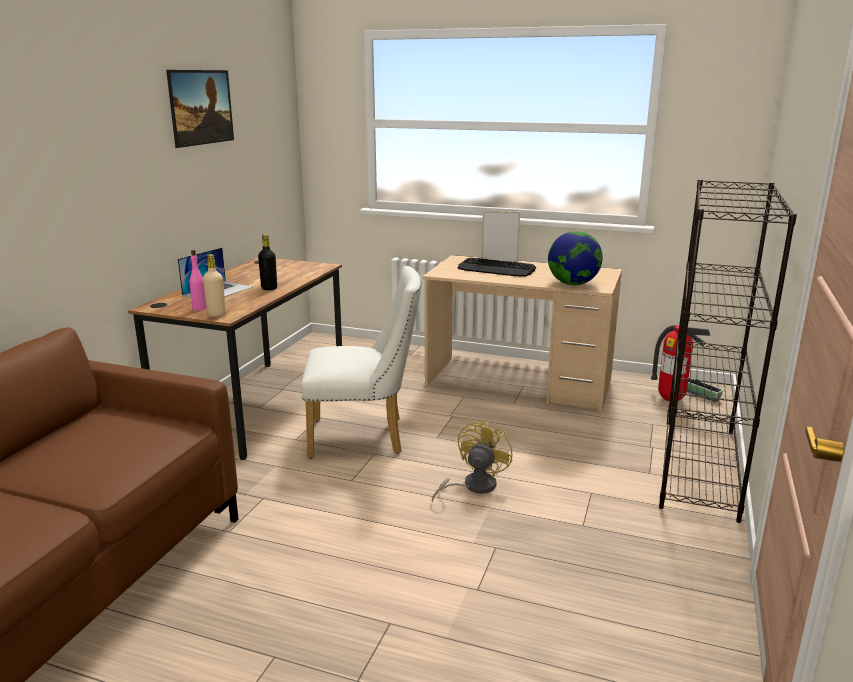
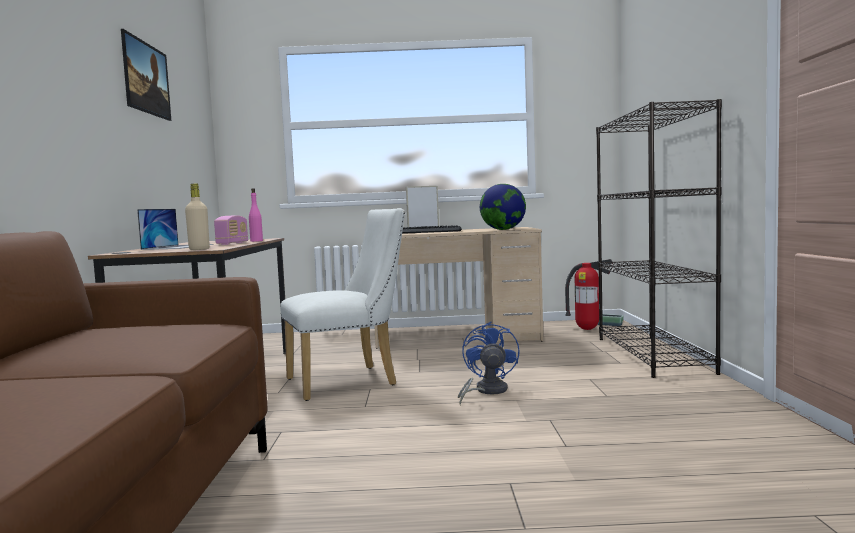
camera: 20 degrees left, 15 degrees down
(199, 308) = (173, 250): pink bottle -> pink bottle (256, 241)
(269, 288) = (232, 243): black bottle -> radio
(473, 486) = (486, 391): yellow fan -> blue fan

